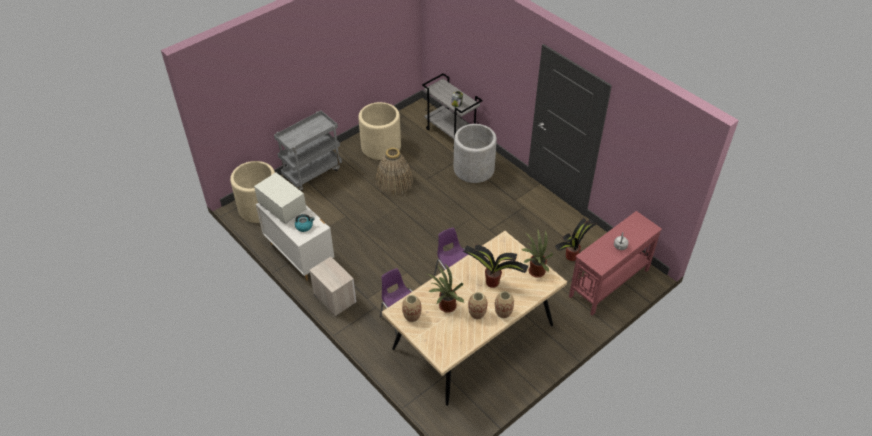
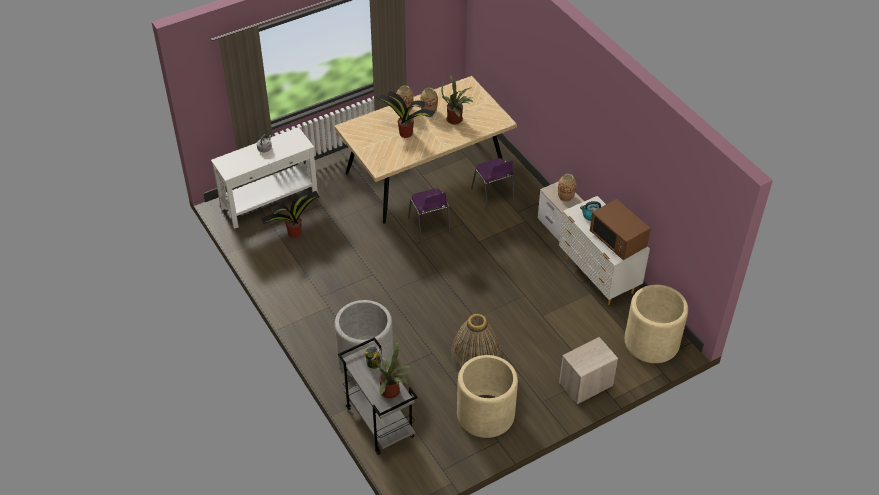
camera: 170 degrees left, 0 degrees up
(282, 207) = (618, 240): white microwave -> brown microwave
(312, 172) = (584, 385): grey cart -> nightstand
(412, 316) = (489, 116): vase -> vase (565, 197)
(534, 271) = (361, 137): potted plant -> potted plant (392, 392)
(608, 283) = (270, 202): red console table -> white console table

